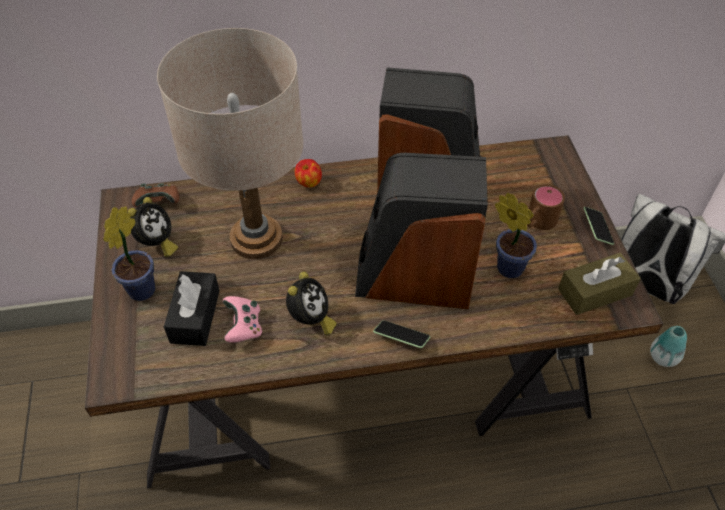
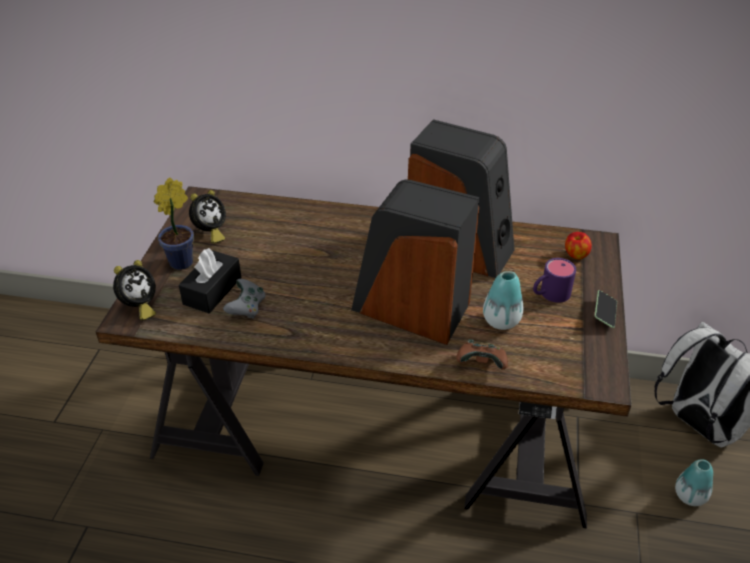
camera: 20 degrees right, 10 degrees down
(159, 203) = (227, 205): brown game controller -> brown game controller (481, 364)
(244, 327) = (247, 308): pink game controller -> grey game controller
(256, 238) = (291, 248): beige table lamp -> none
(308, 183) = (357, 218): apple -> apple (575, 255)
(311, 320) = (304, 317): alarm clock -> alarm clock (139, 307)
(401, 338) = (374, 351): phone -> none
(507, 266) = (501, 321): potted plant -> vase
(537, 222) = (549, 294): brown mug -> purple mug
(595, 292) = (575, 362): brown tissue box -> none

